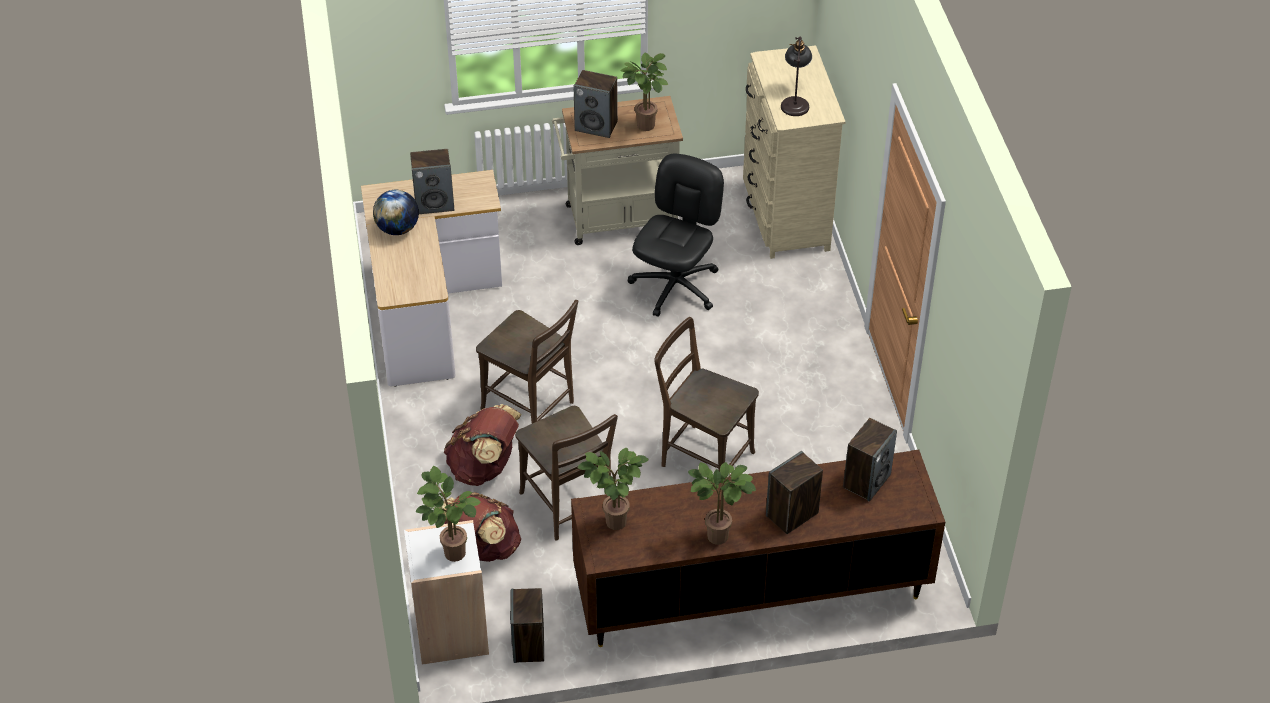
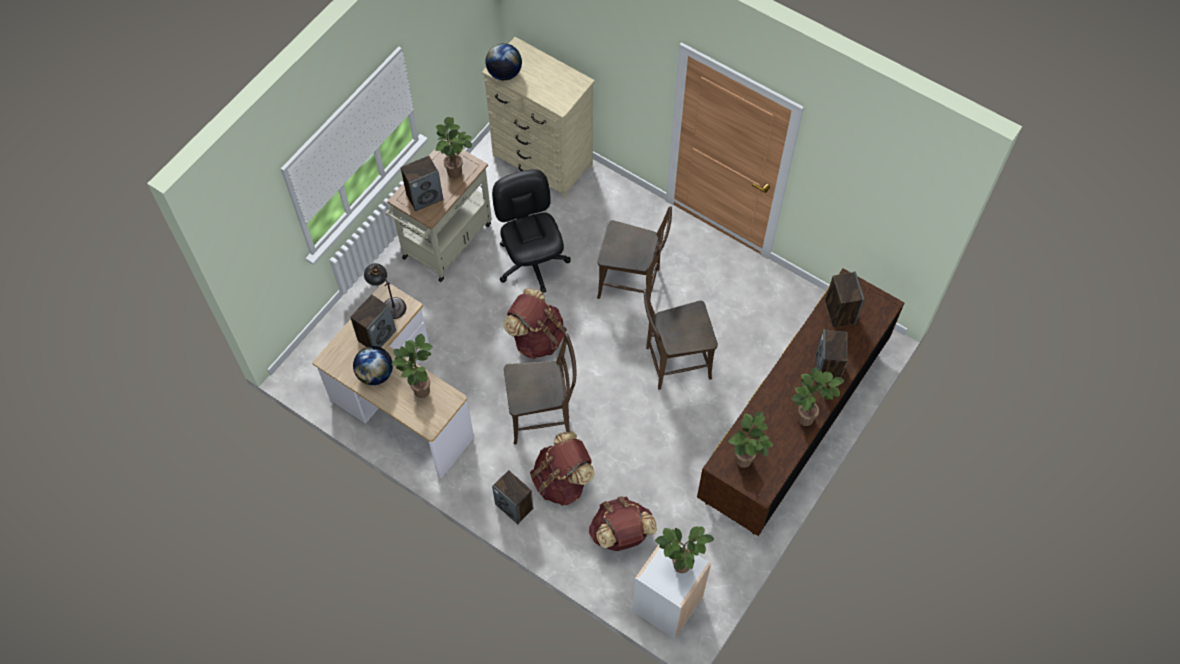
camera: 45 degrees left, 15 degrees up
(418, 264) = (420, 388): none -> potted plant
(529, 645) = (717, 570): speaker -> speaker (514, 506)
(568, 507) = (638, 462): brown chair -> brown chair (632, 284)
(604, 346) = (537, 338): none -> brown backpack
(768, 66) = (504, 73): none -> globe
(795, 98) = (547, 86): grey table lamp -> grey table lamp (387, 301)

